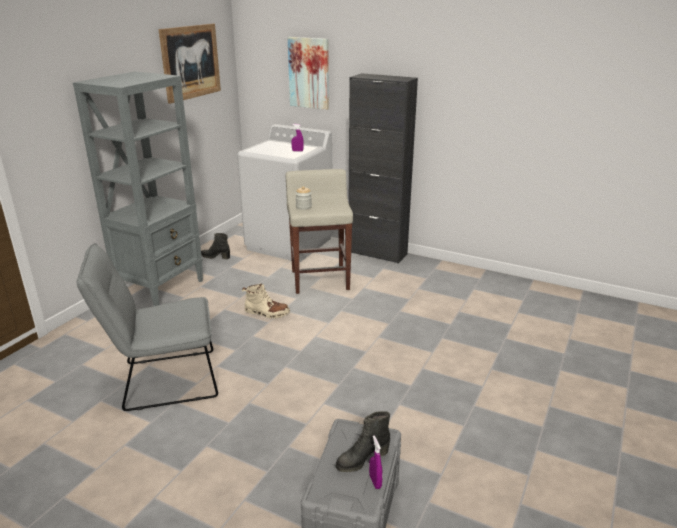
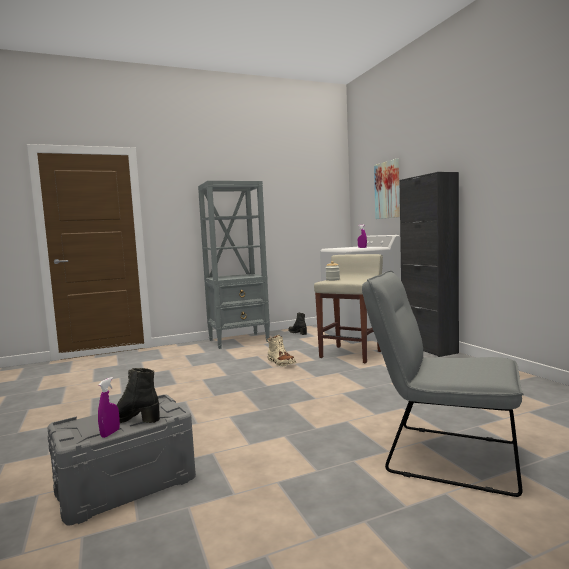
camera: 40 degrees right, 20 degrees down
(162, 381) = (162, 378): grey chair -> grey chair (442, 455)
(191, 62) = (302, 188): picture -> none

